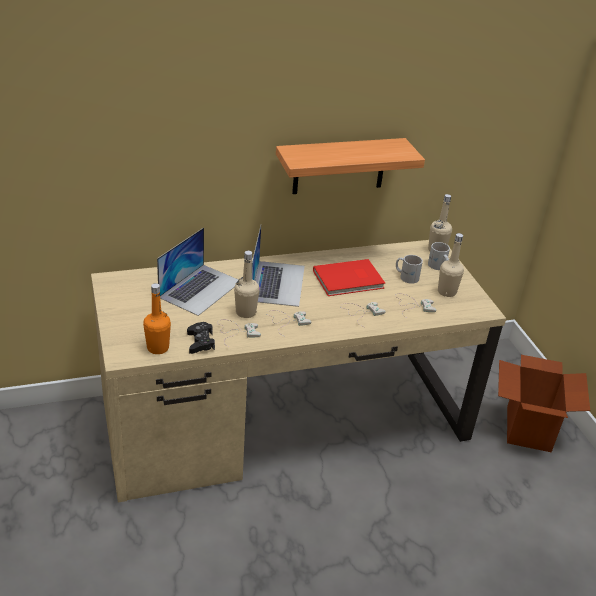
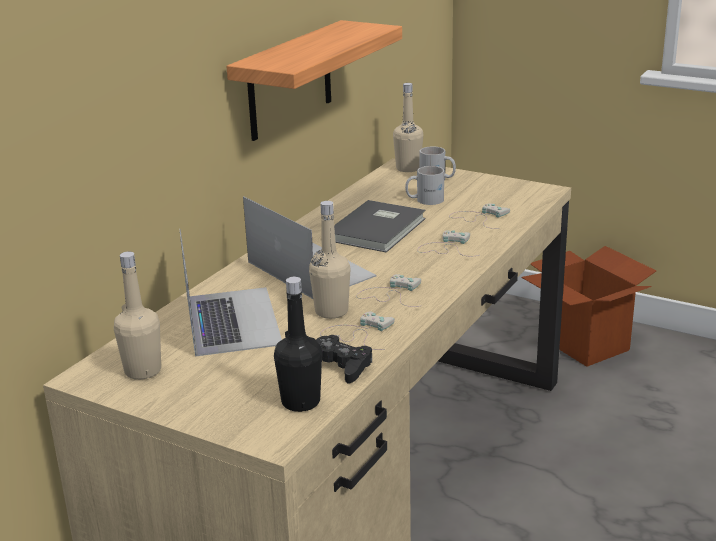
camera: 40 degrees left, 10 degrees down
(158, 348) = (300, 402): orange bottle -> black bottle
(349, 280) = (379, 229): red book -> grey book
(447, 292) = (485, 193): beige bottle -> beige bottle (143, 371)

